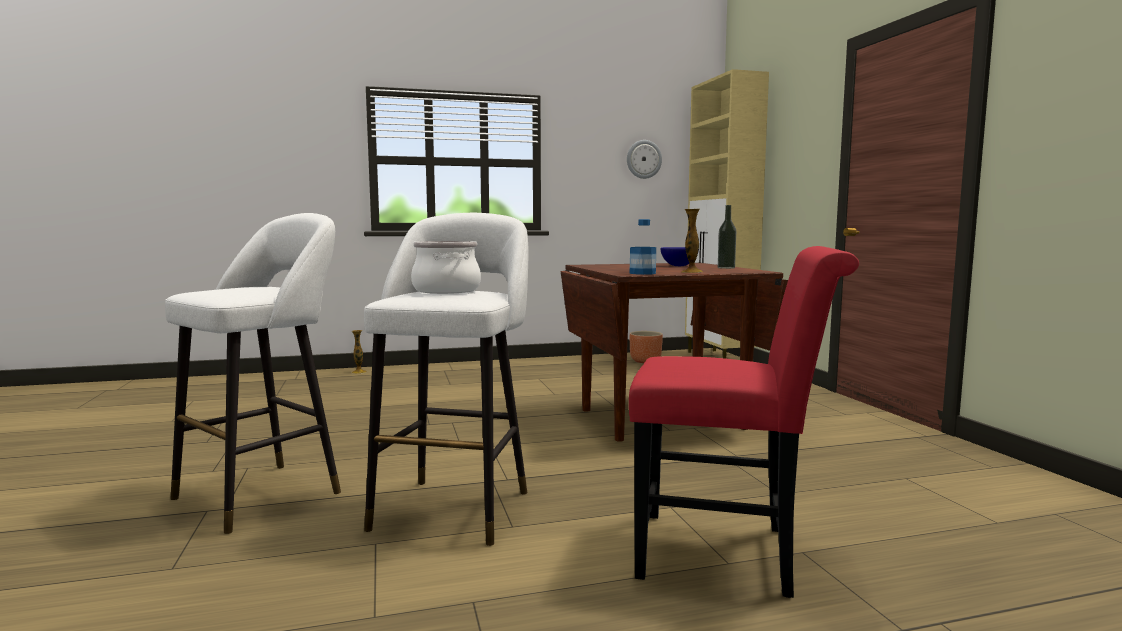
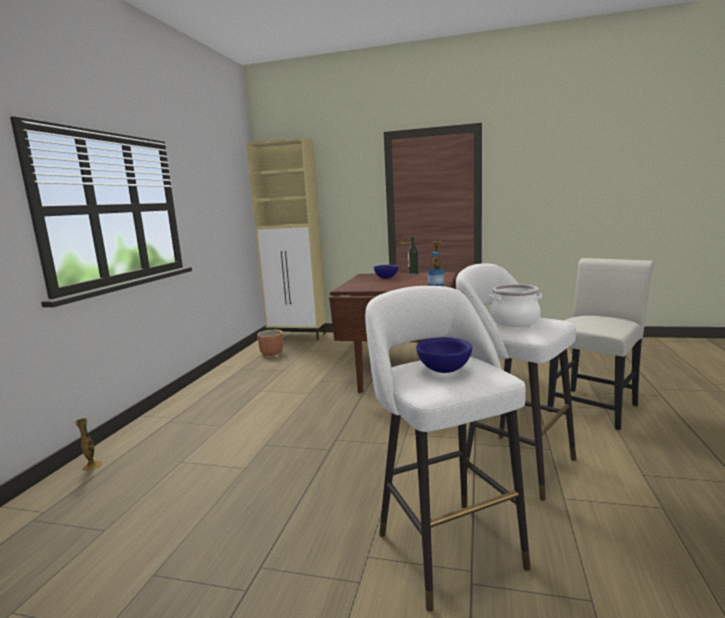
camera: 60 degrees left, 5 degrees up
(239, 288) = (445, 370): none -> blue bowl
(643, 159) = (225, 198): wall clock -> none
(728, 554) = (595, 405): red chair -> white chair

